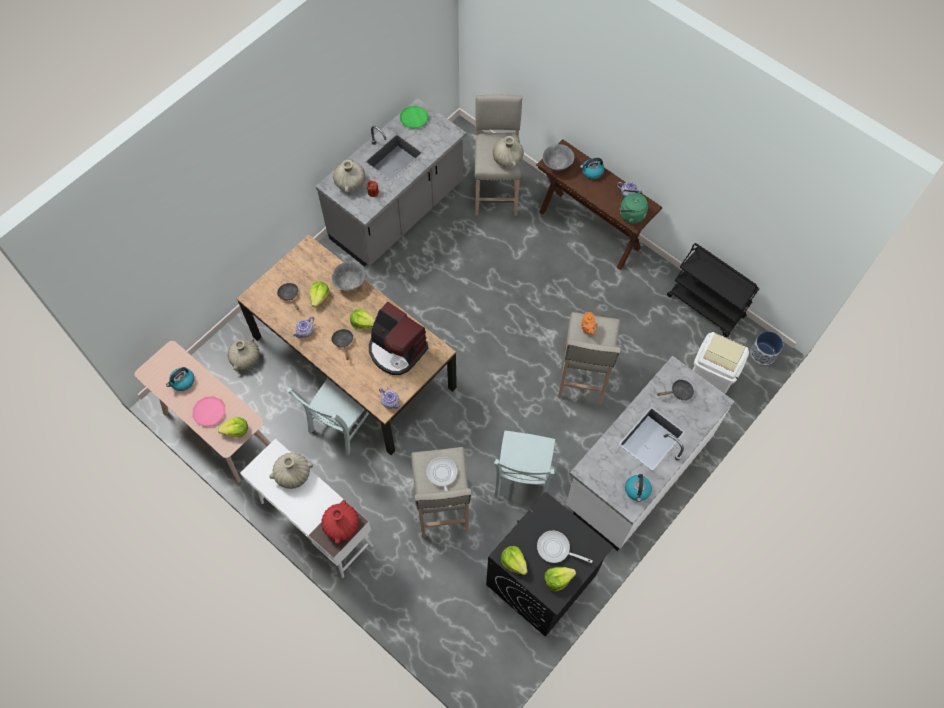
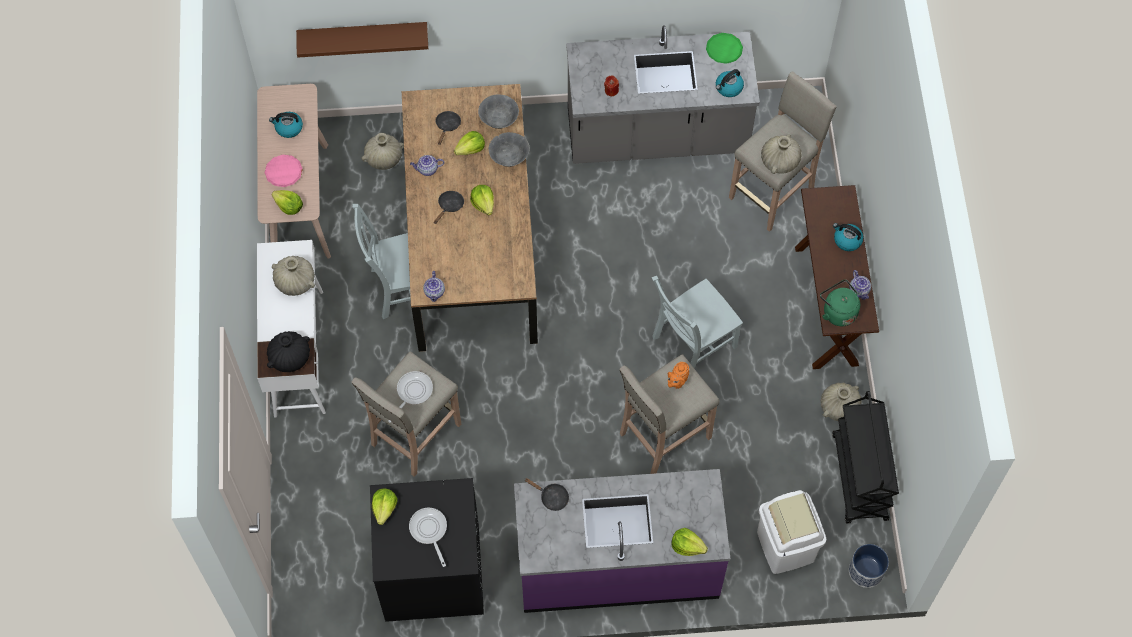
camera: 45 degrees right, 0 degrees up
(182, 278) = (363, 35): none -> brown shelf
(341, 525) = (290, 358): red vase -> black vase
(350, 183) = (600, 65): beige vase -> beige vase (839, 407)
(396, 350) = (487, 252): coffee machine -> none
(522, 479) = (508, 475): grey chair -> grey chair (691, 344)
(557, 165) = (820, 206): grey bowl -> grey bowl (499, 121)
(557, 579) = (404, 555): lettuce -> lettuce (687, 546)
(636, 472) = (617, 563): white counter -> purple counter
(637, 490) = (554, 551): kettle -> kettle (728, 88)
(679, 392) = (687, 505): black frying pan -> black frying pan (551, 497)

